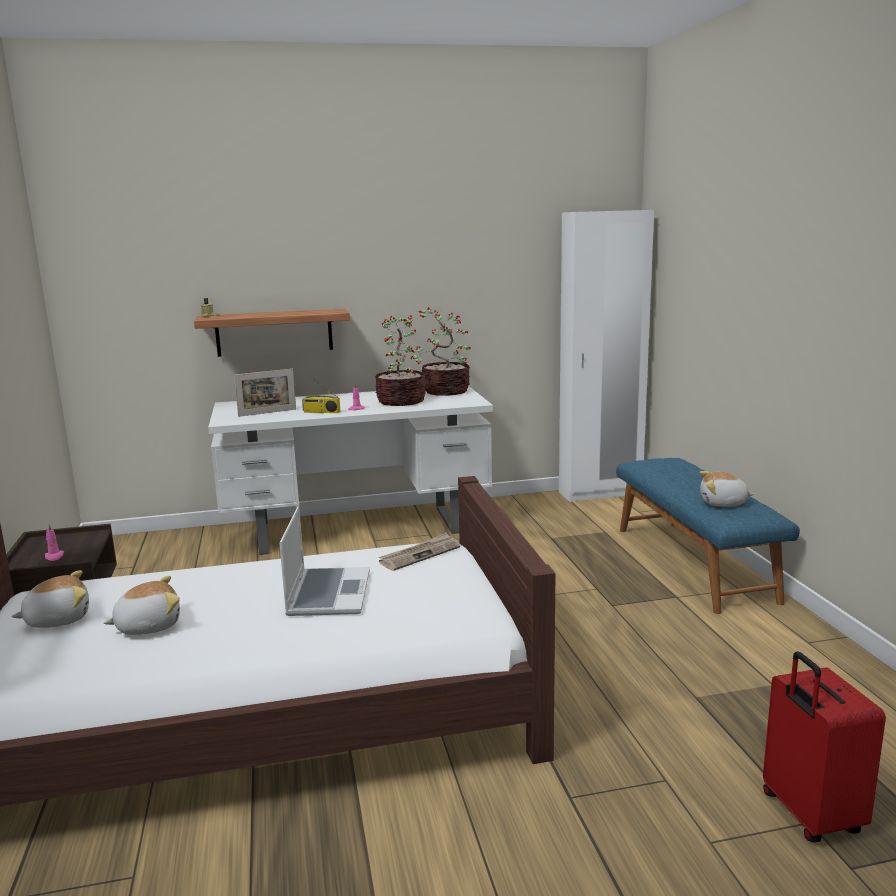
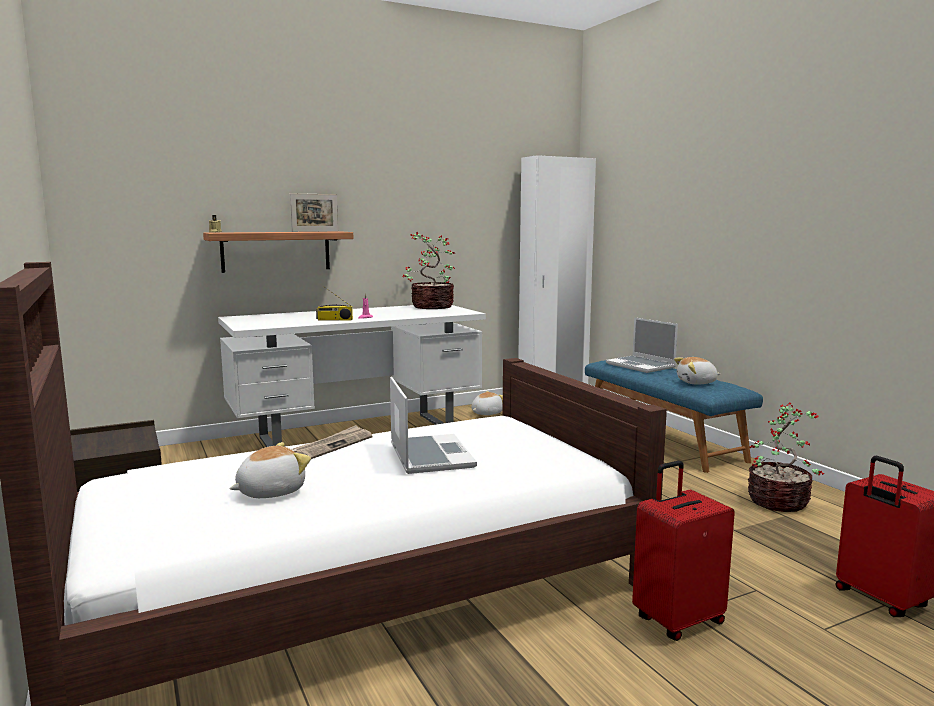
camera: 15 degrees left, 5 degrees down
(54, 556) = (110, 448): pink candle -> none
(58, 619) = (163, 494): plush toy -> plush toy (486, 413)
(267, 413) = (282, 321): picture frame -> picture frame (315, 231)
(401, 401) = (401, 313): potted plant -> potted plant (779, 502)
(420, 554) = (487, 425): newspaper -> newspaper (333, 445)
(549, 804) = (677, 620): none -> red suitcase
(677, 472) = (641, 366): none -> laptop

